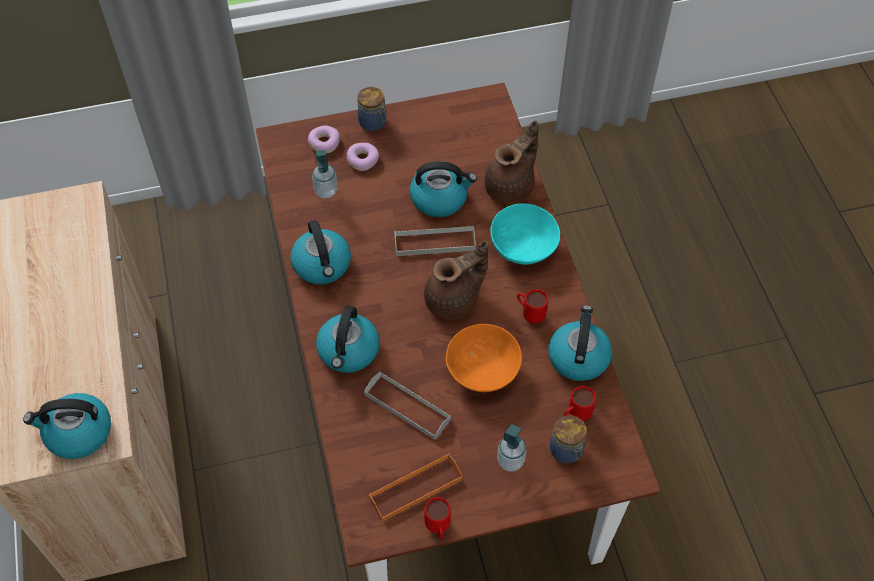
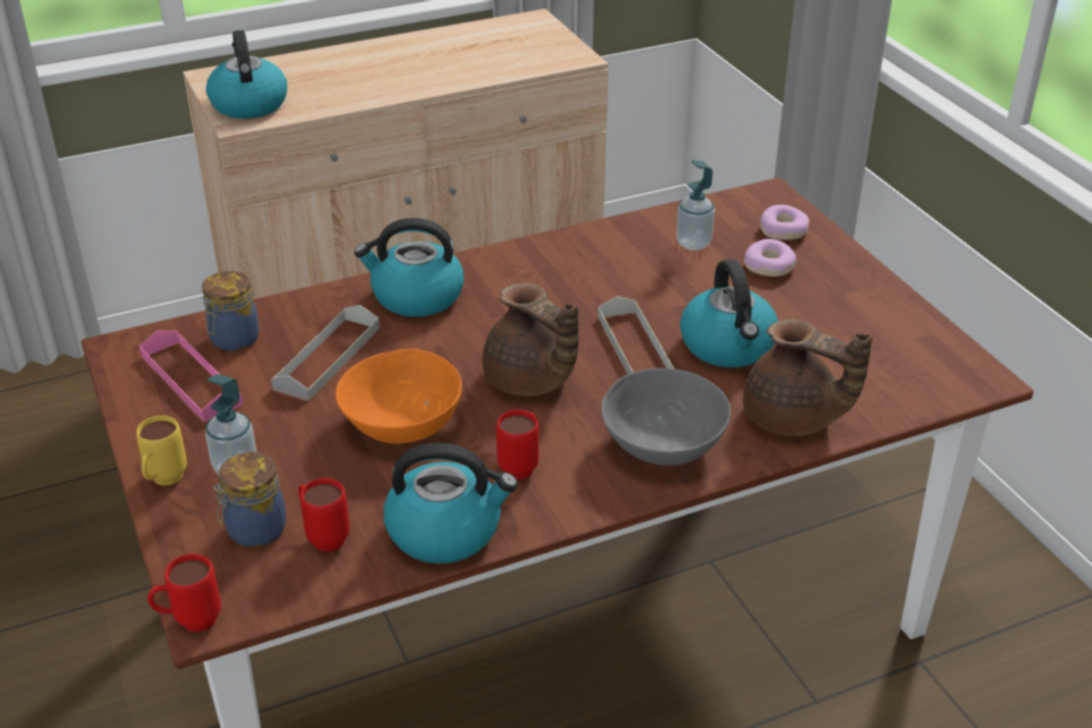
camera: 80 degrees right, 20 degrees down
(322, 265) = (559, 257): kettle -> none
(373, 123) = (849, 267): jar -> jar (233, 340)
(415, 489) = (191, 380): orange tray -> pink tray
(438, 529) = (124, 408): red mug -> red mug (189, 622)
(517, 501) = (163, 482): none -> yellow mug
(523, 247) = (664, 445): turquoise bowl -> grey bowl

